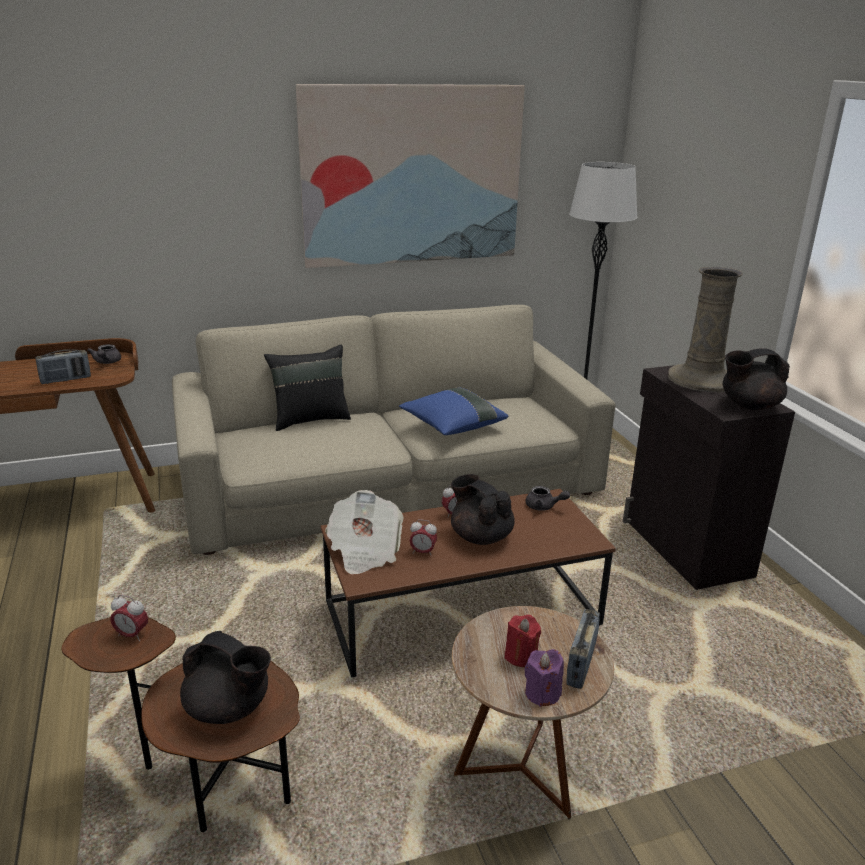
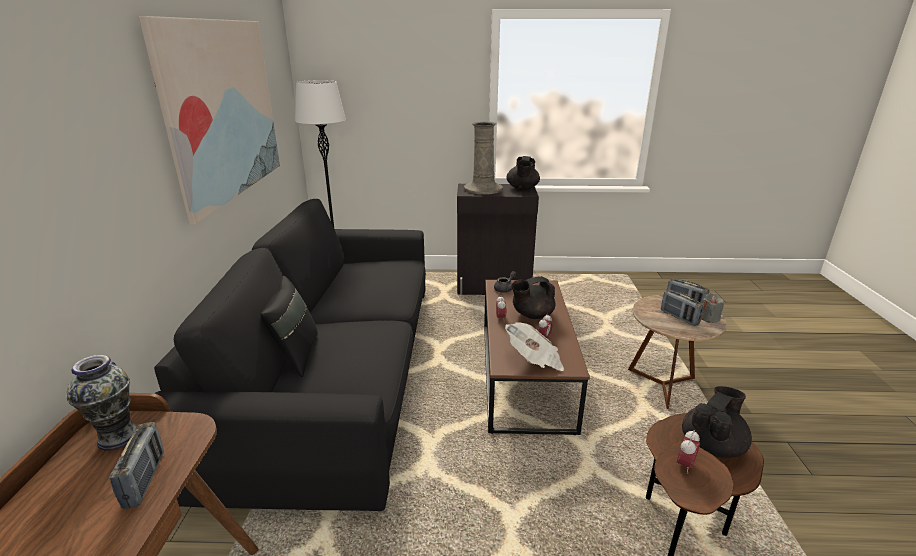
camera: 70 degrees left, 0 degrees up
(107, 362) = (118, 437): grey teapot -> vase
(390, 483) = (337, 371): beige sofa -> black sofa
(452, 426) = (380, 292): blue pillow -> none
(521, 656) = (679, 317): red candle -> radio
(542, 693) = (709, 318): purple candle -> grey candle

